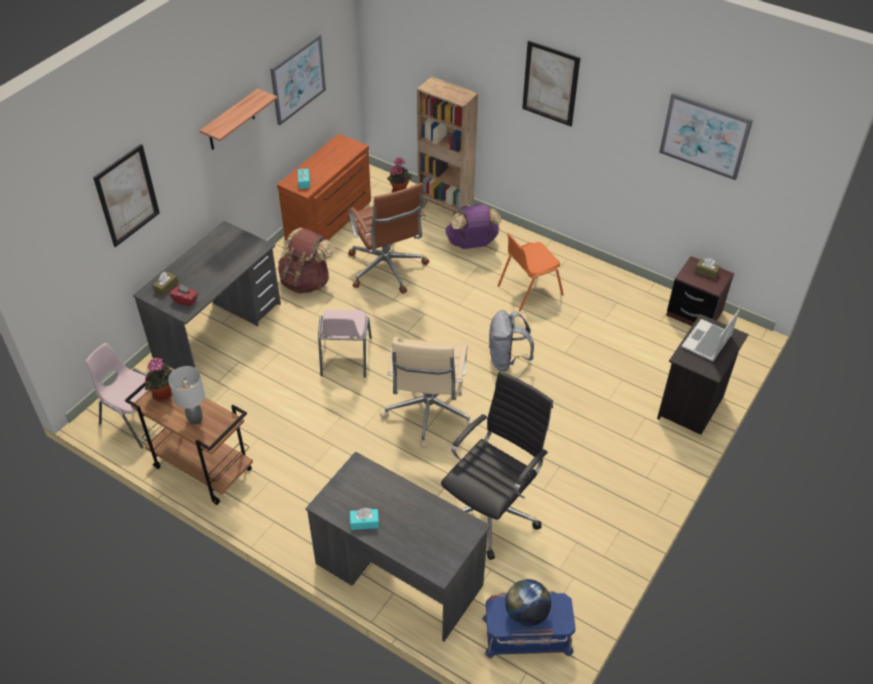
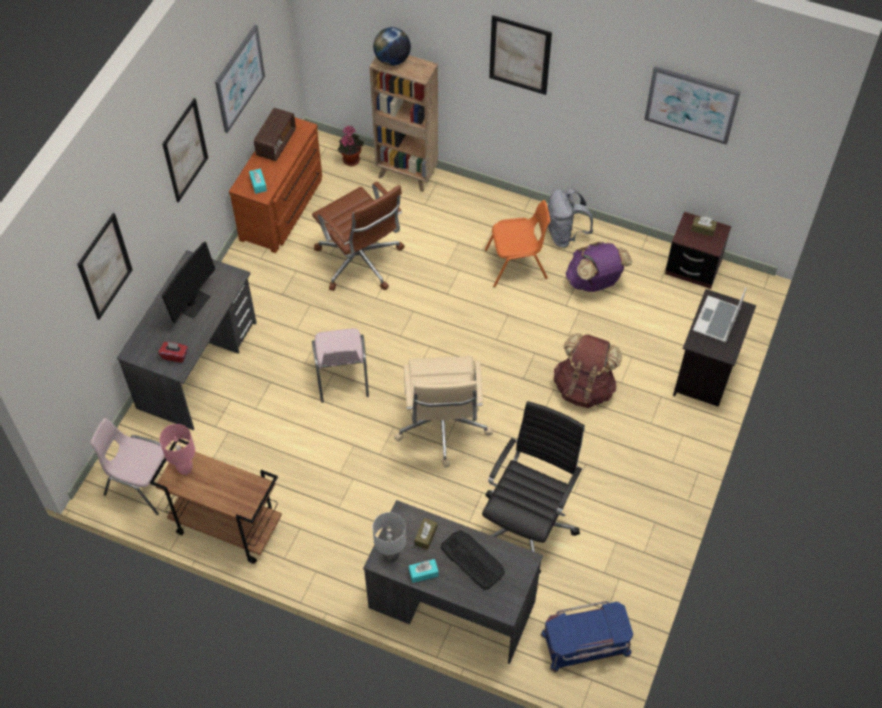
camera: 10 degrees left, 10 degrees up
(164, 395) = (185, 469): potted plant -> pink table lamp
(166, 287) = (149, 343): brown tissue box -> brown tissue box (426, 536)
(195, 419) = (225, 491): grey table lamp -> grey table lamp (390, 556)
(215, 261) = (192, 303): none -> monitor
(231, 121) = (185, 150): shelf -> picture
(306, 281) = (277, 291): brown backpack -> brown backpack (584, 387)
(328, 155) = (276, 143): none -> radio
(417, 518) = (472, 559): none -> keyboard
(472, 244) = (445, 216): purple backpack -> purple backpack (594, 282)
(507, 360) = (510, 352): grey backpack -> grey backpack (565, 235)
(526, 613) = (585, 627): globe -> globe (392, 60)
(528, 290) = (517, 265): orange chair -> orange chair turned 150 degrees counterclockwise

